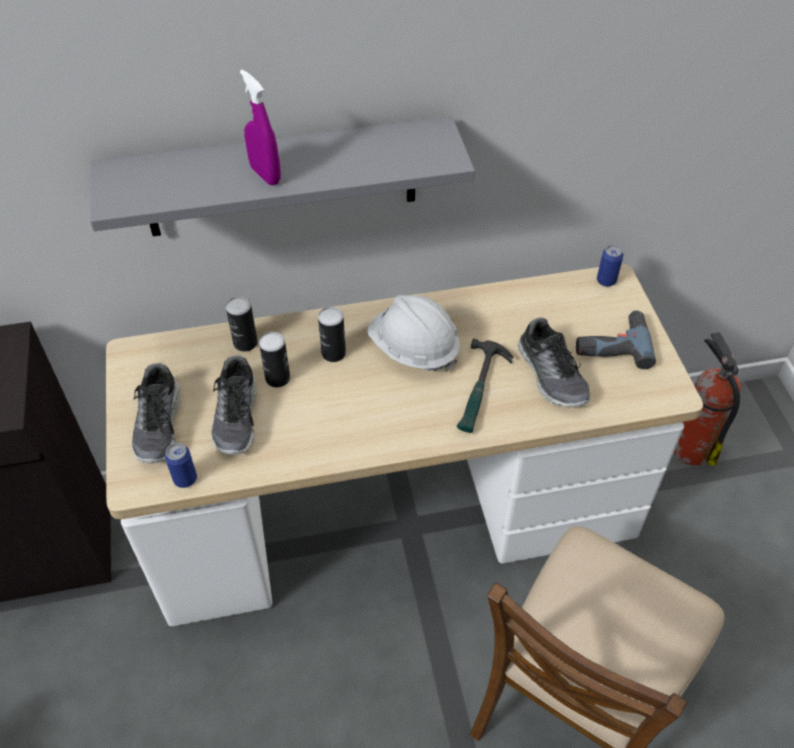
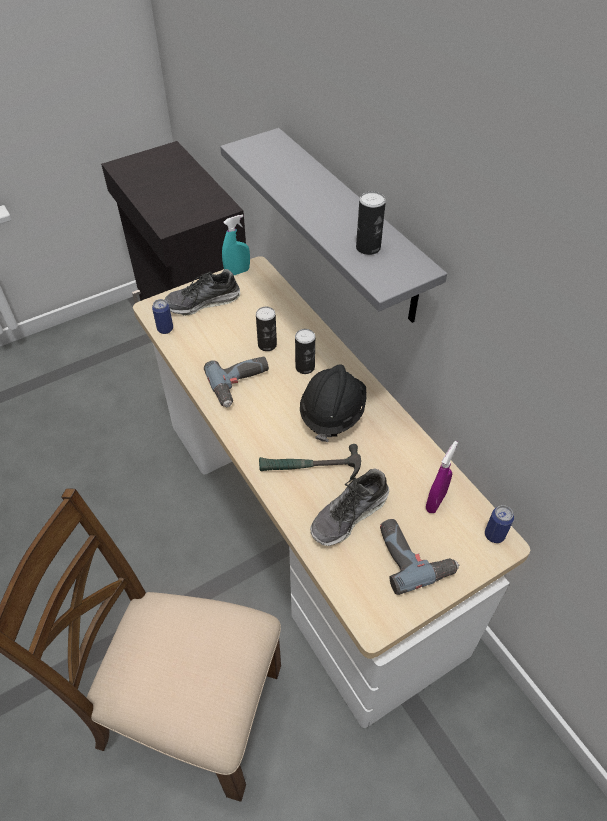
camera: 70 degrees right, 0 degrees up
(124, 374) = (237, 272): none -> turquoise spray bottle
(237, 417) = (224, 336): shoe -> none
(245, 343) = (291, 318): can -> can (368, 247)
(265, 175) = (305, 198): purple spray bottle -> purple spray bottle (435, 501)
(330, 420) = (241, 384): none -> power drill
(413, 349) = (332, 413): white hard hat -> black hard hat
(689, 447) = (494, 764): fire extinguisher -> none

